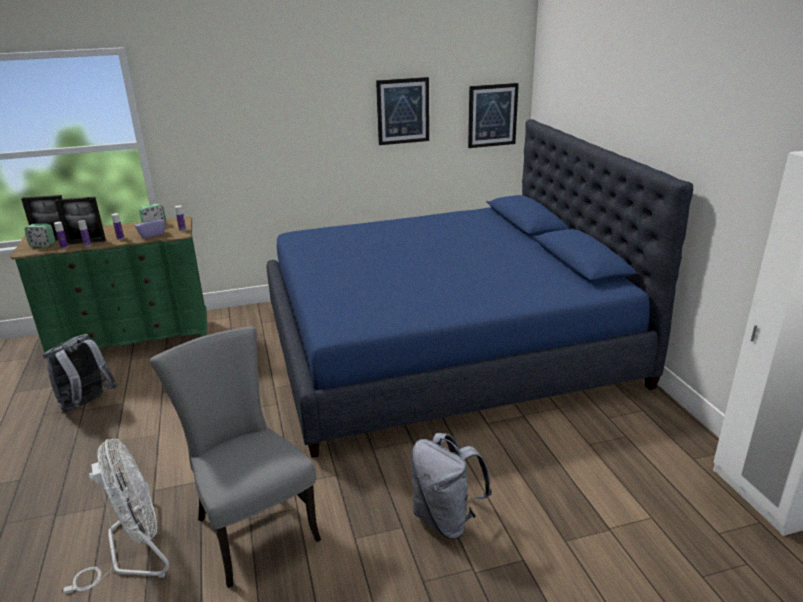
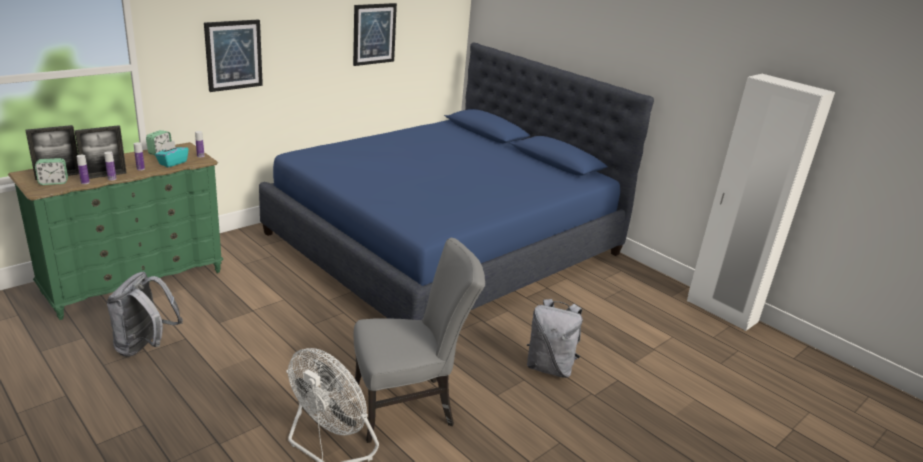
camera: 30 degrees left, 0 degrees up
(152, 234) = (172, 163): purple tissue box -> turquoise tissue box
(251, 525) = (409, 406): grey chair -> grey chair turned 135 degrees clockwise
(492, 115) = (441, 38): picture -> picture (233, 55)

